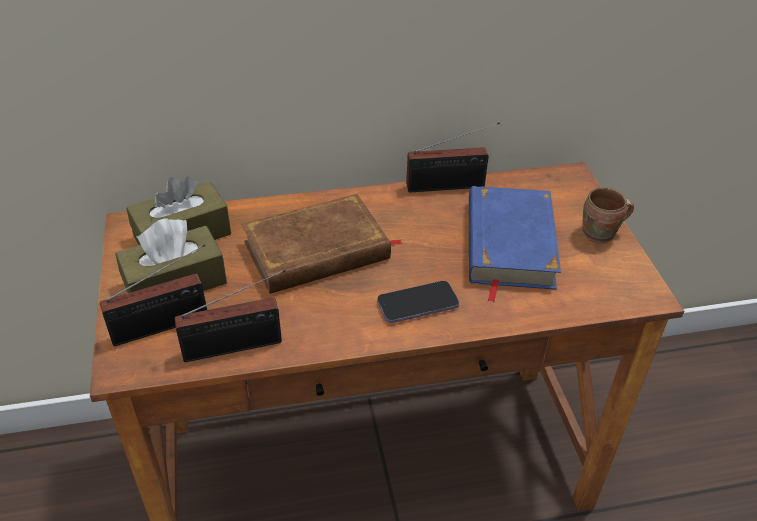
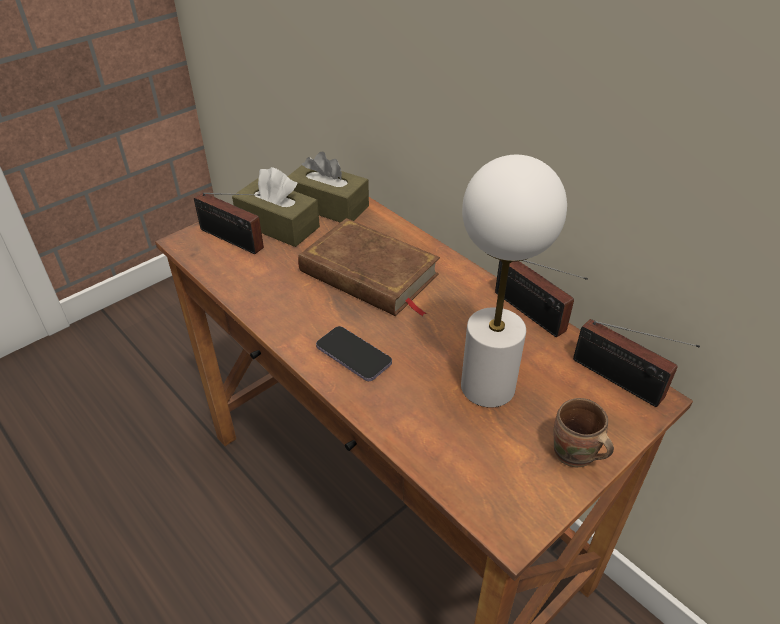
camera: 60 degrees right, 0 degrees up
(238, 346) = (237, 281): radio -> radio (621, 382)
(508, 244) = (487, 386): blue book -> white table lamp

